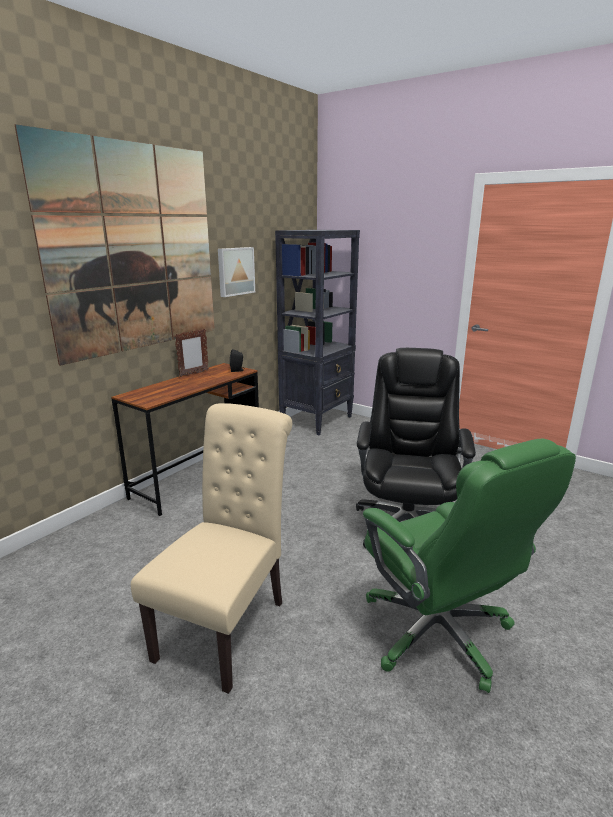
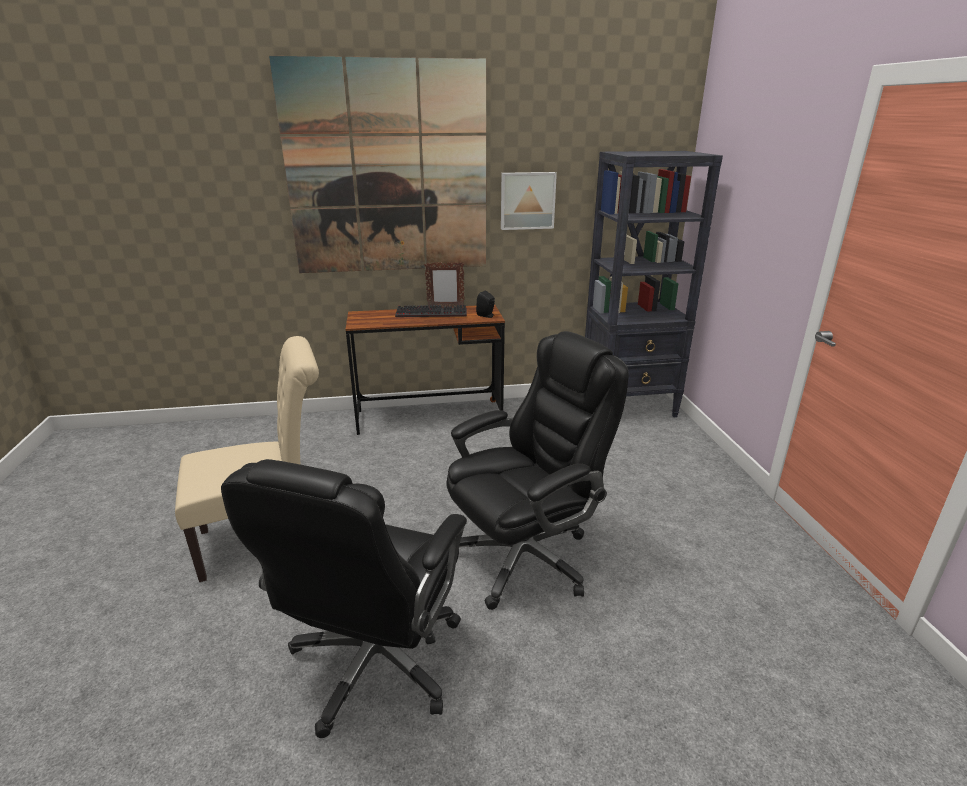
camera: 45 degrees right, 5 degrees up
(192, 379) = (433, 313): none -> keyboard
(439, 633) = (374, 663): green office chair -> black office chair

